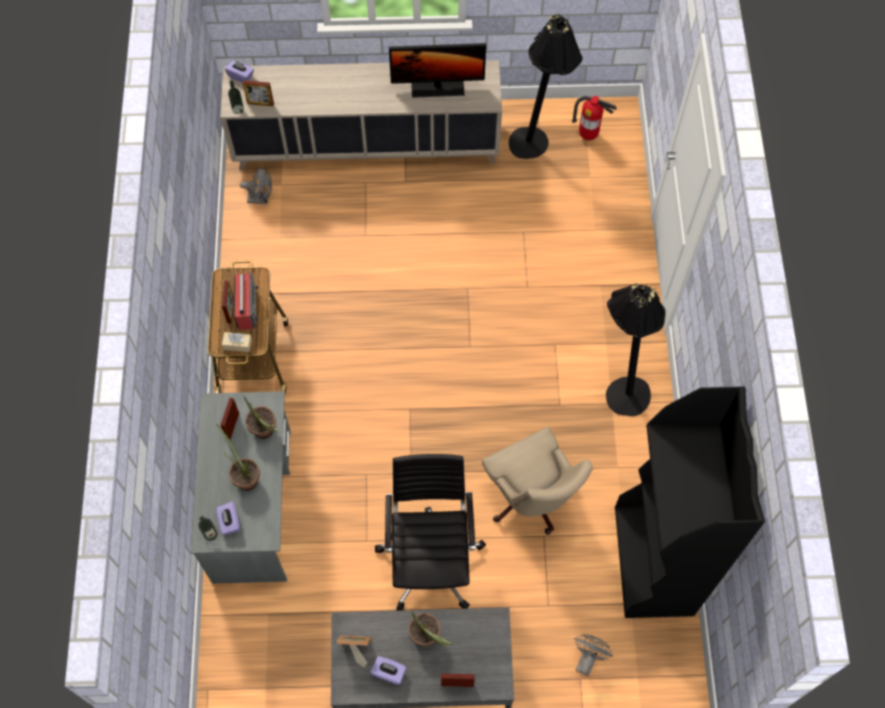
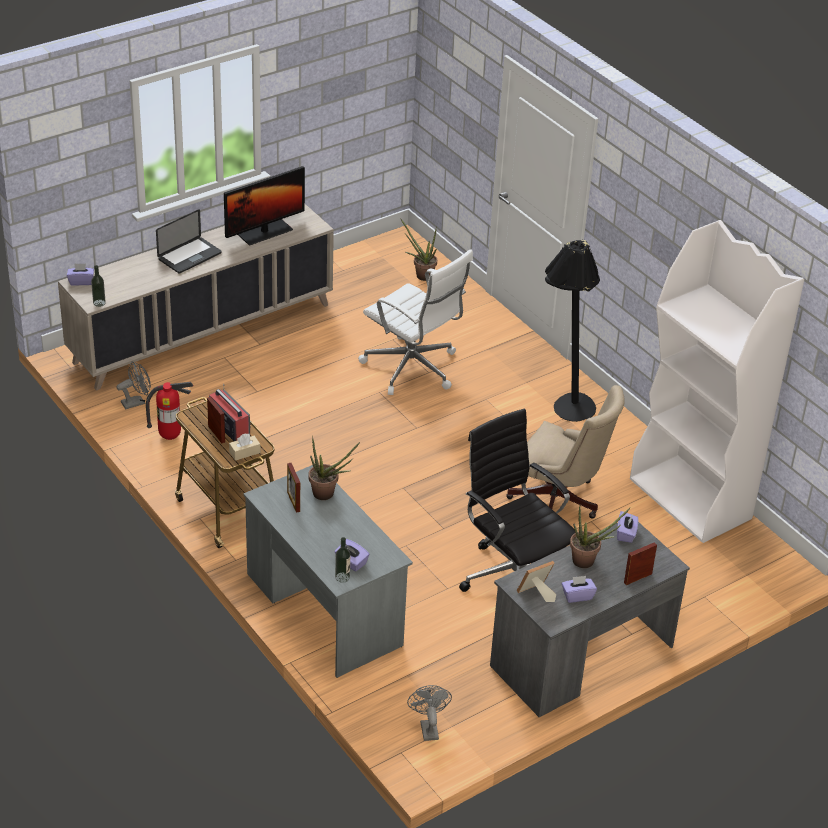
camera: 35 degrees left, 25 degrees down
(245, 477) = (336, 529): potted plant -> potted plant (421, 275)
(260, 103) = (117, 292): picture frame -> none
(351, 87) = (189, 256): none -> laptop
(487, 626) = (626, 534): none -> purple tissue box
(516, 276) = (413, 369): none -> white office chair
(537, 147) = (353, 283): black floor lamp -> none
(587, 658) = (698, 581): grey fan -> grey fan (428, 727)
(588, 135) = (390, 261): fire extinguisher -> fire extinguisher (170, 436)
(654, 562) = (691, 499): black bookcase -> white bookcase

